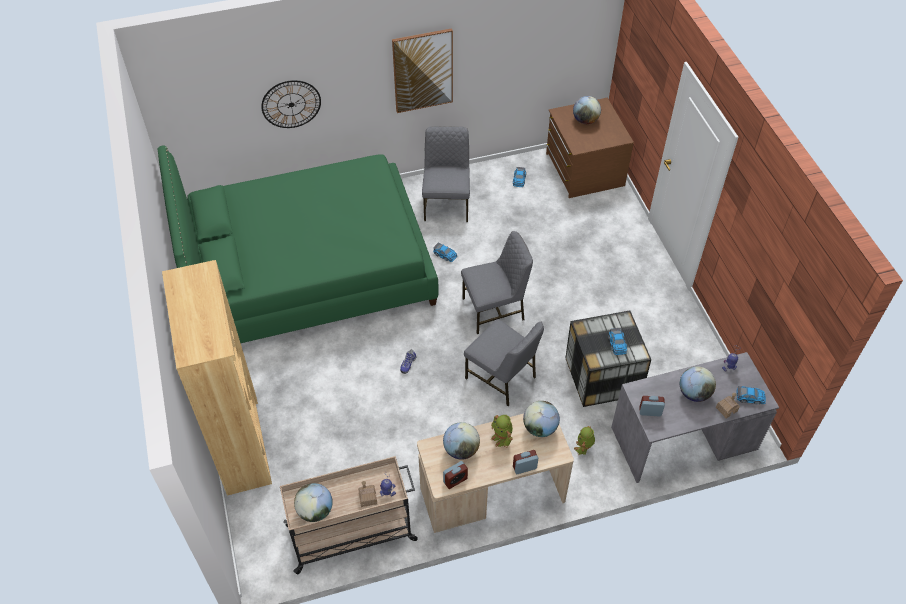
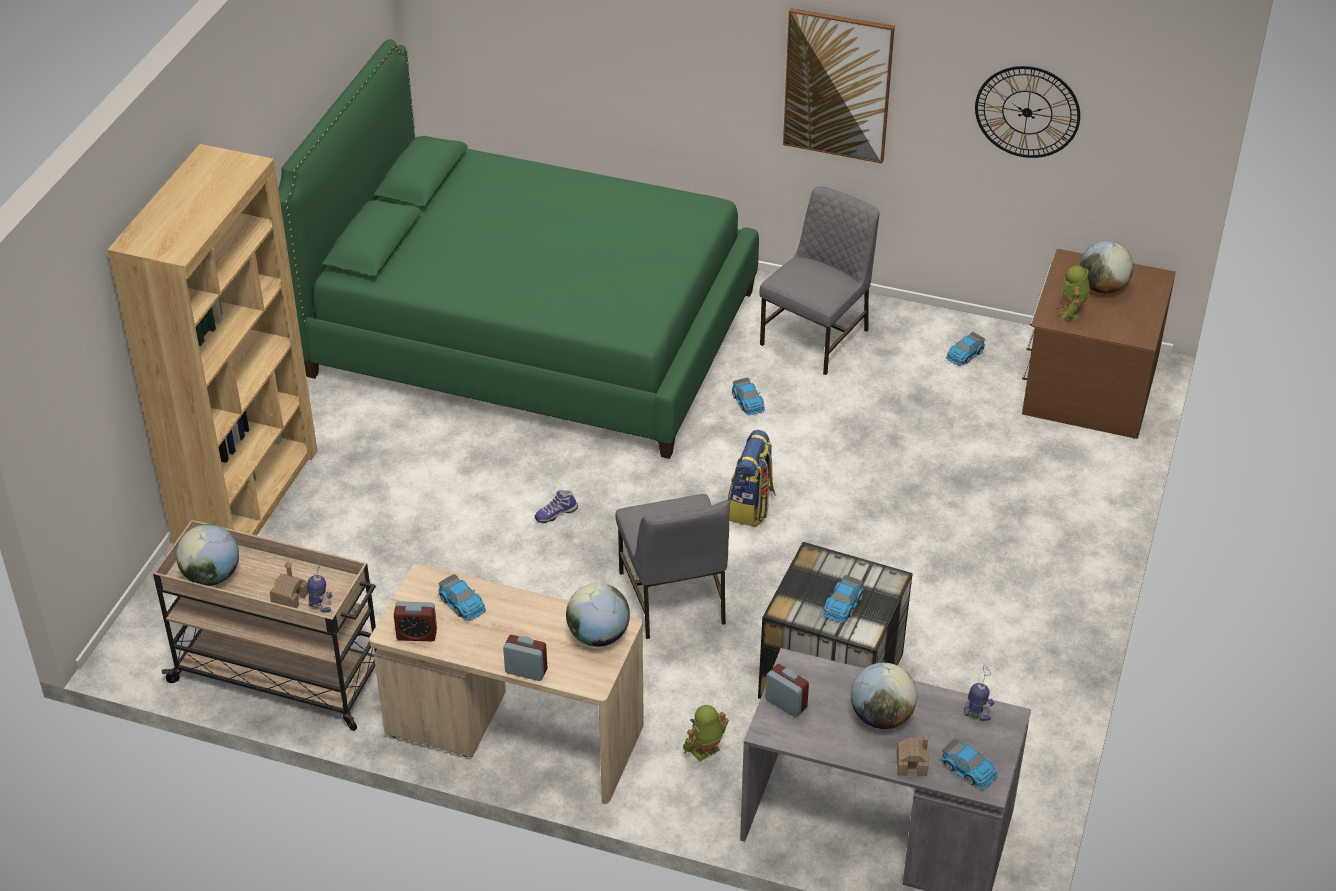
camera: 35 degrees right, 10 degrees down
(291, 104) = (615, 60): wall clock -> wall clock (1027, 112)
(461, 449) = (462, 603): globe -> toy car
(494, 309) = (751, 507): grey chair -> backpack
(502, 438) = (531, 620): toy robot -> toy robot (1071, 312)

